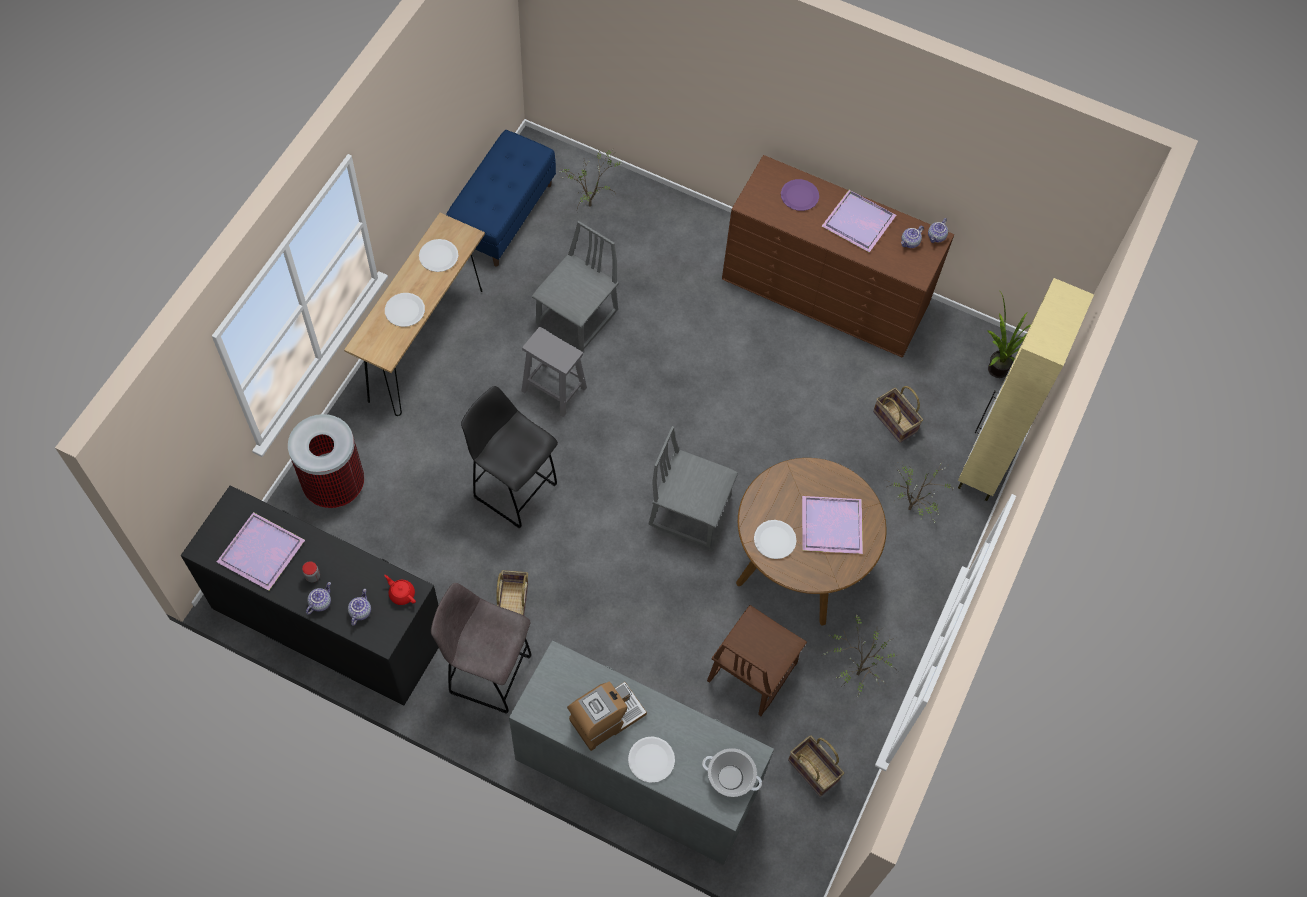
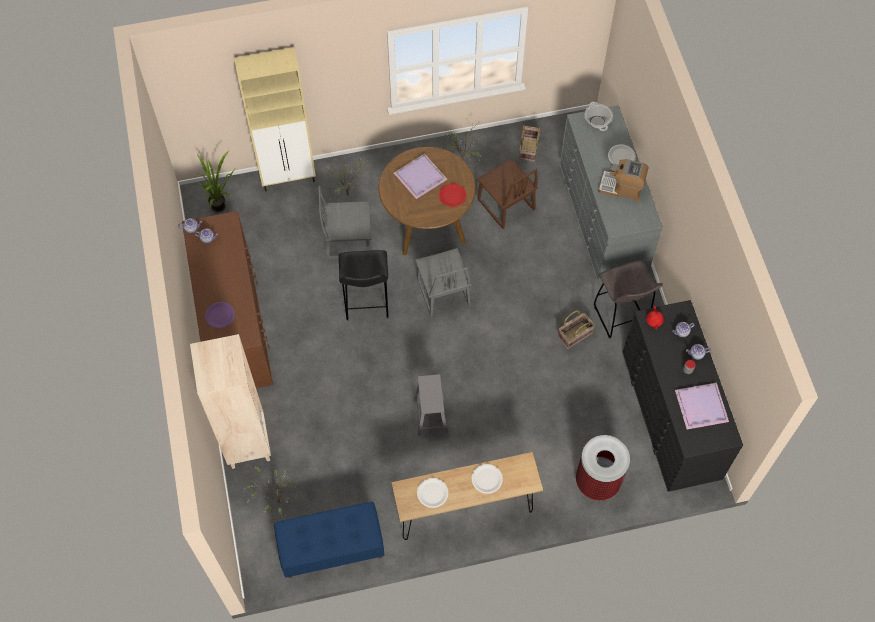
camera: 125 degrees left, 0 degrees up
(513, 489) = (512, 387): black stool -> black stool (366, 304)
(577, 317) = (370, 442): grey chair -> grey chair (348, 240)
(676, 218) = (247, 443): none -> beige bookcase
(751, 671) = (505, 205): brown chair -> brown chair turned 60 degrees clockwise
(774, 540) = (452, 195): white plate -> red plate
(858, 221) = (213, 273): purple tray -> none
(895, 421) = (297, 234): basket -> none

